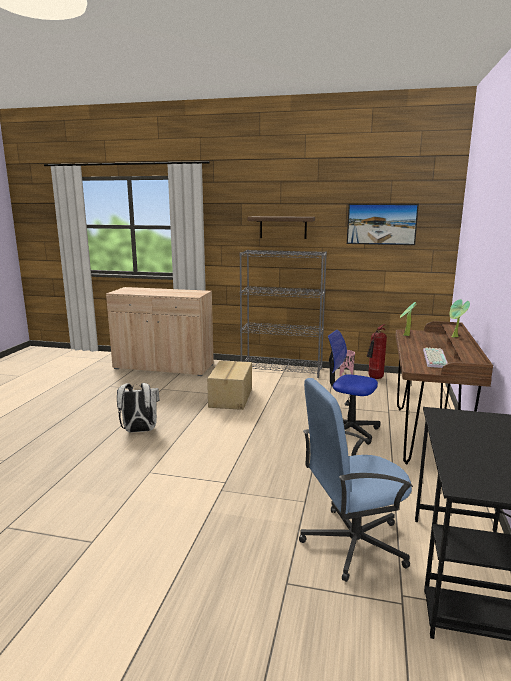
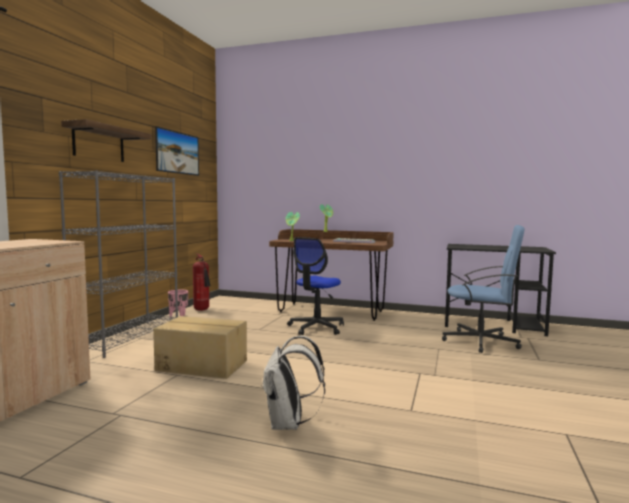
camera: 85 degrees left, 10 degrees down
(352, 543) = (481, 341): blue office chair -> blue office chair turned 60 degrees counterclockwise

